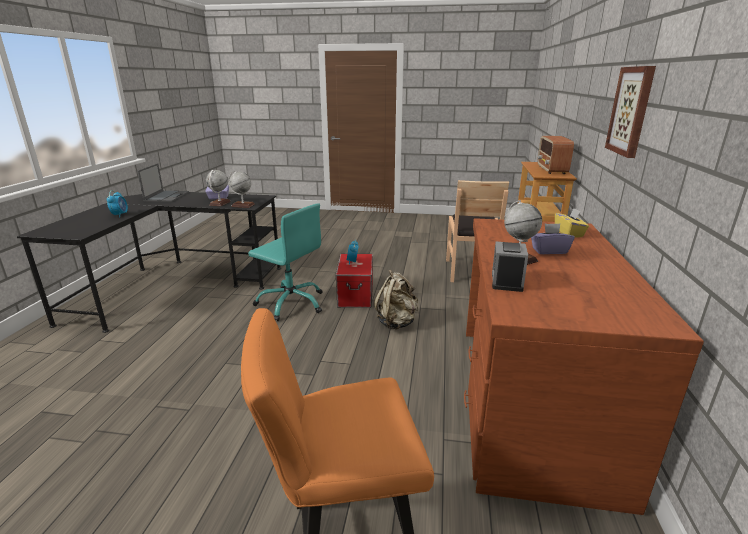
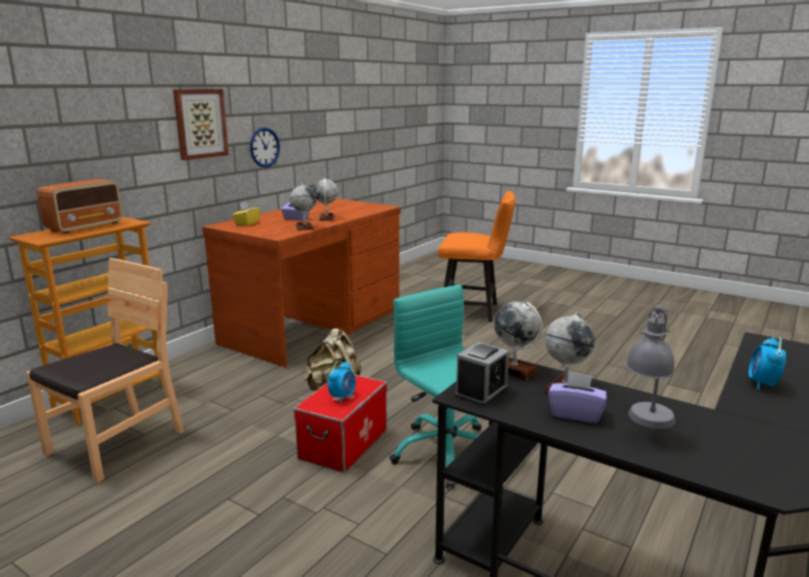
camera: 155 degrees left, 5 degrees down
(167, 196) = (732, 456): laptop -> none
(192, 198) = (647, 426): none -> grey table lamp
(497, 237) = (304, 227): none -> globe
(506, 281) = (361, 213): alarm clock -> alarm clock (481, 392)
(668, 168) = (264, 147): none -> wall clock

